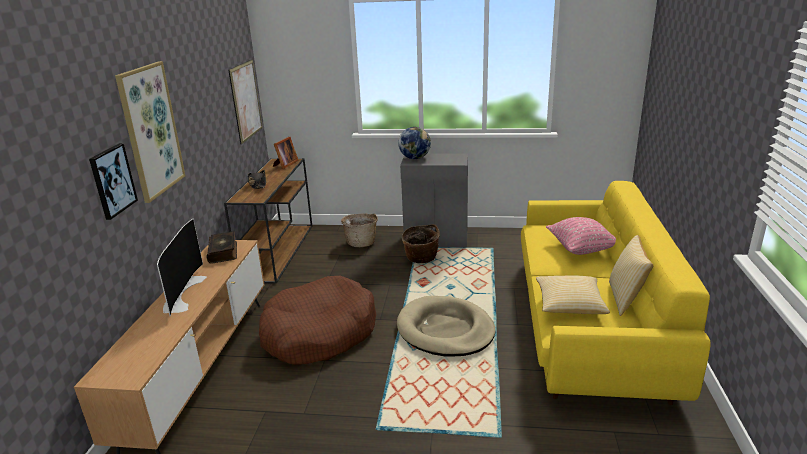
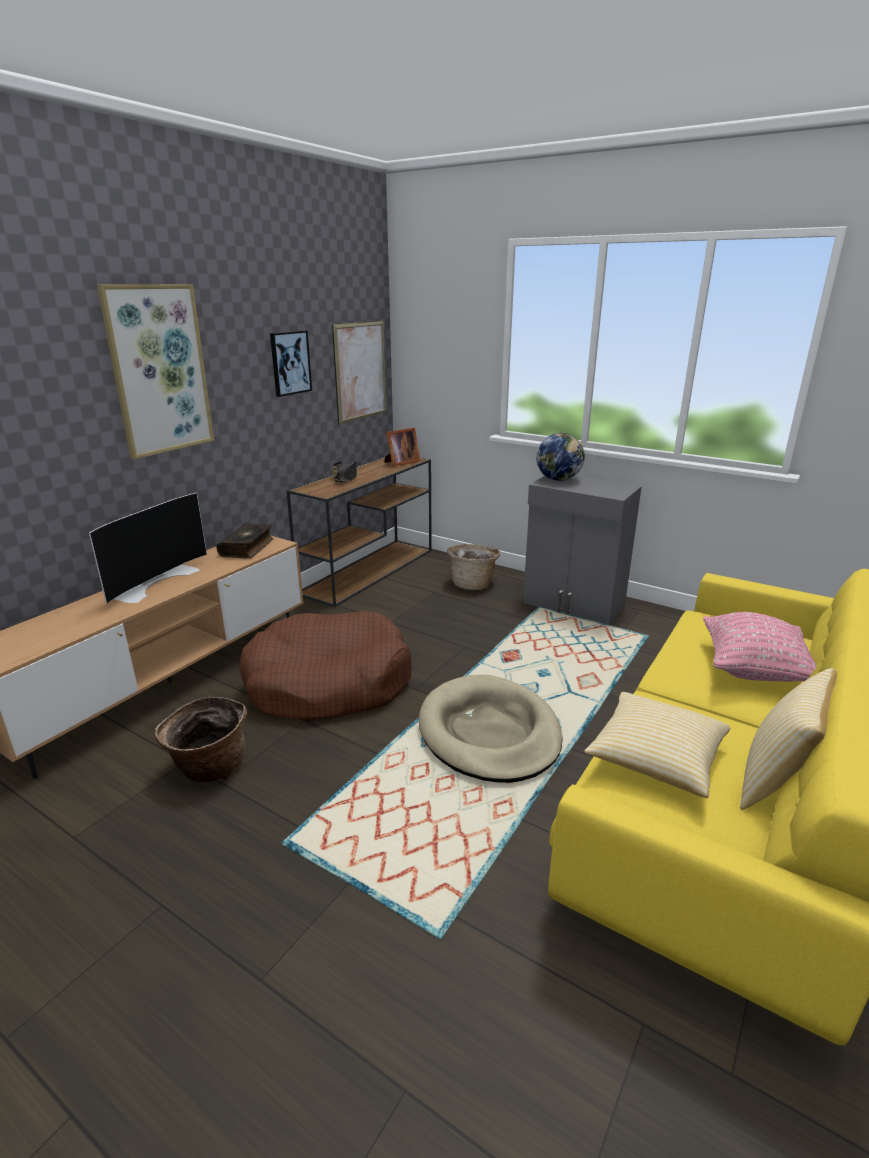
camera: 25 degrees right, 0 degrees up
(112, 180) = (70, 417): picture -> picture (290, 363)
(421, 259) = (532, 625): basket -> basket (209, 768)

